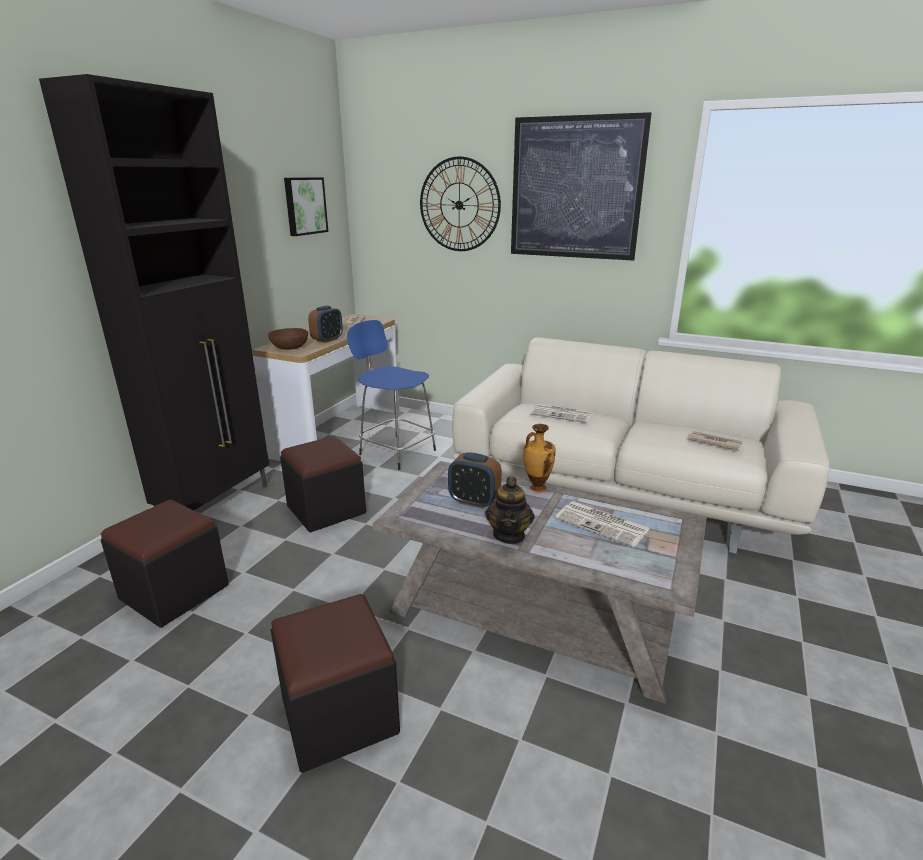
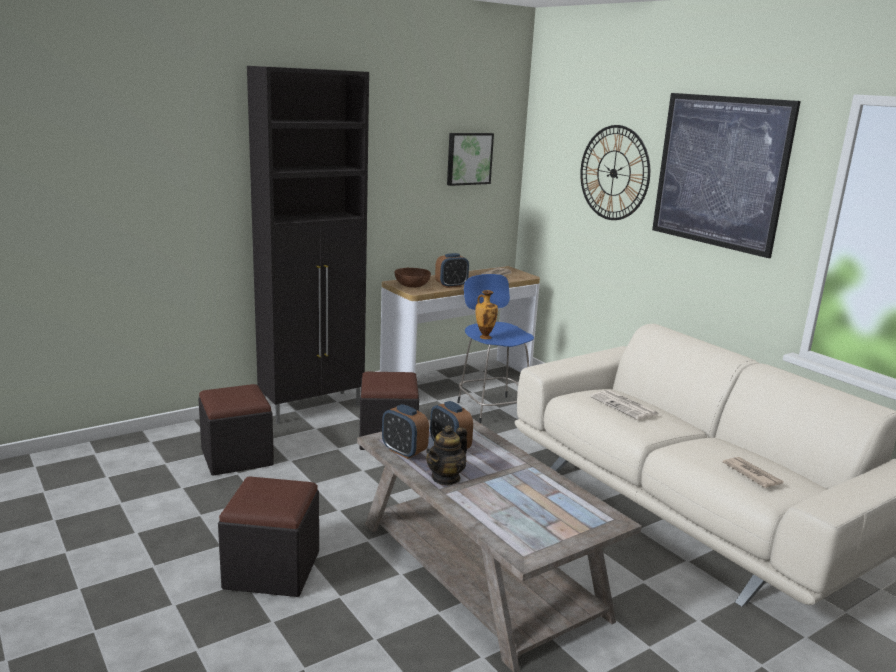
camera: 30 degrees right, 5 degrees down
(438, 521) = (404, 451): none -> alarm clock
(536, 488) = (515, 455): vase -> vase (484, 337)
(603, 524) = (534, 498): newspaper -> none

